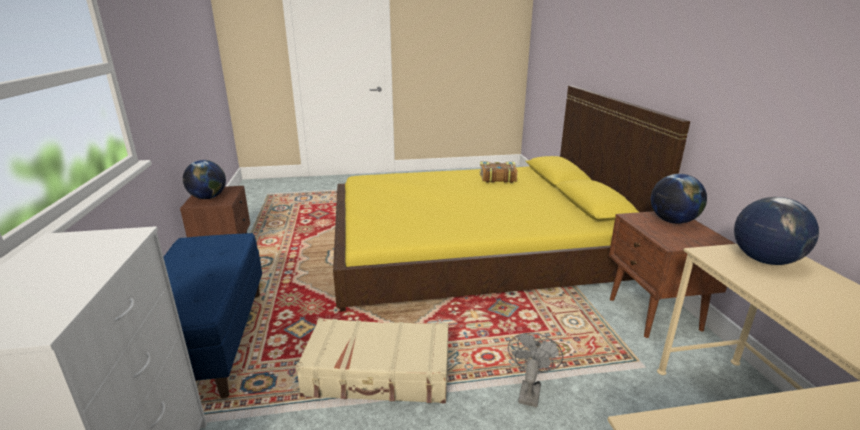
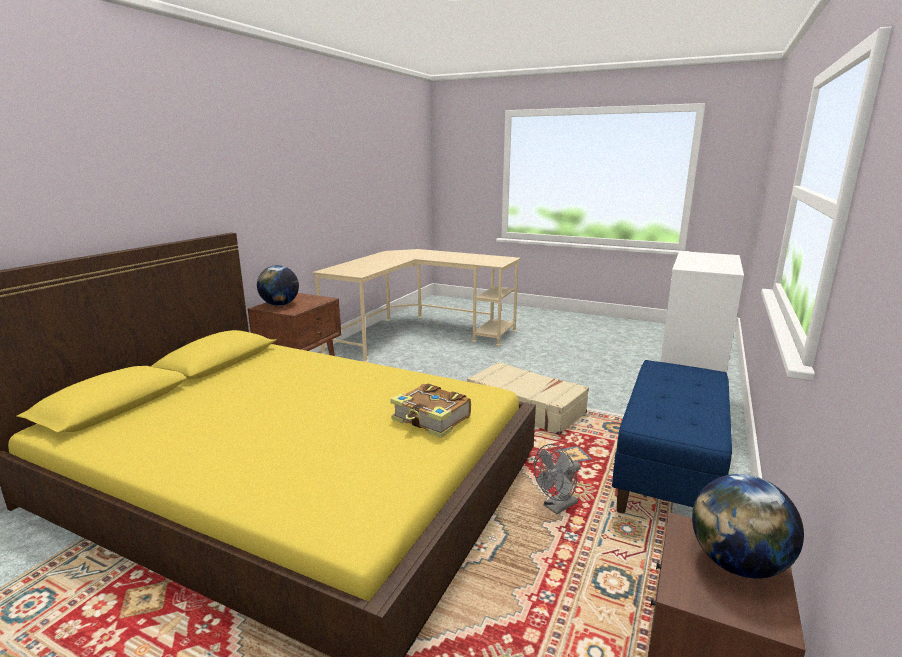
camera: 145 degrees left, 5 degrees down
(497, 178) = (172, 431): book -> book (431, 420)
(529, 390) = (444, 376): grey fan -> grey fan (557, 507)
(765, 260) = (346, 270): globe -> none

